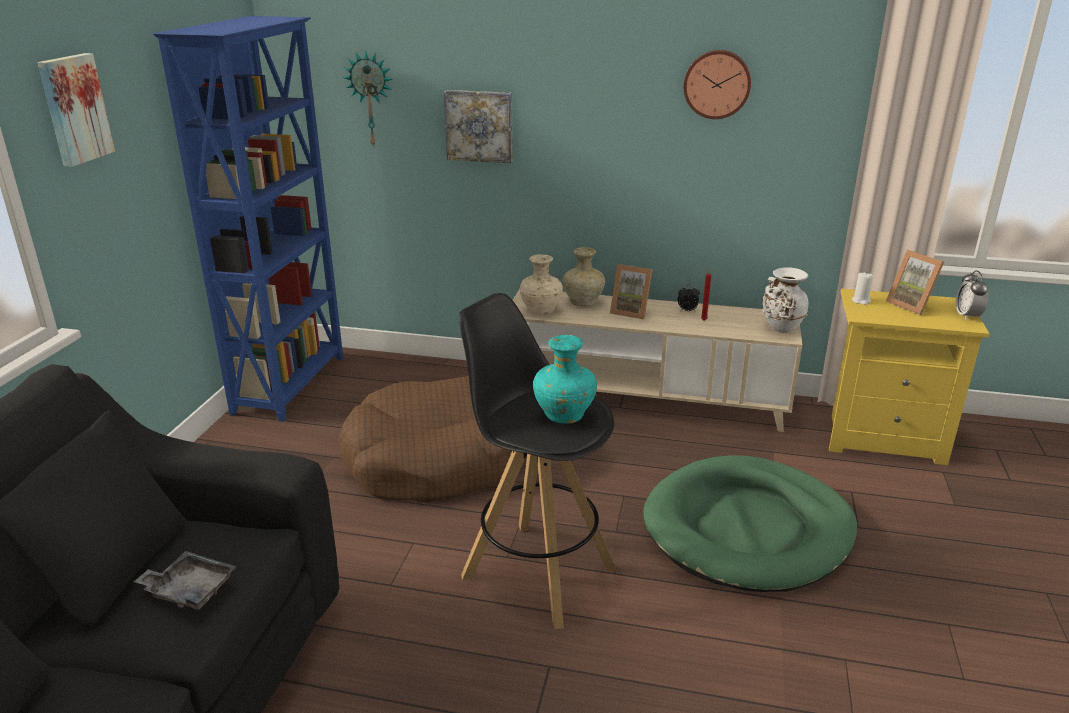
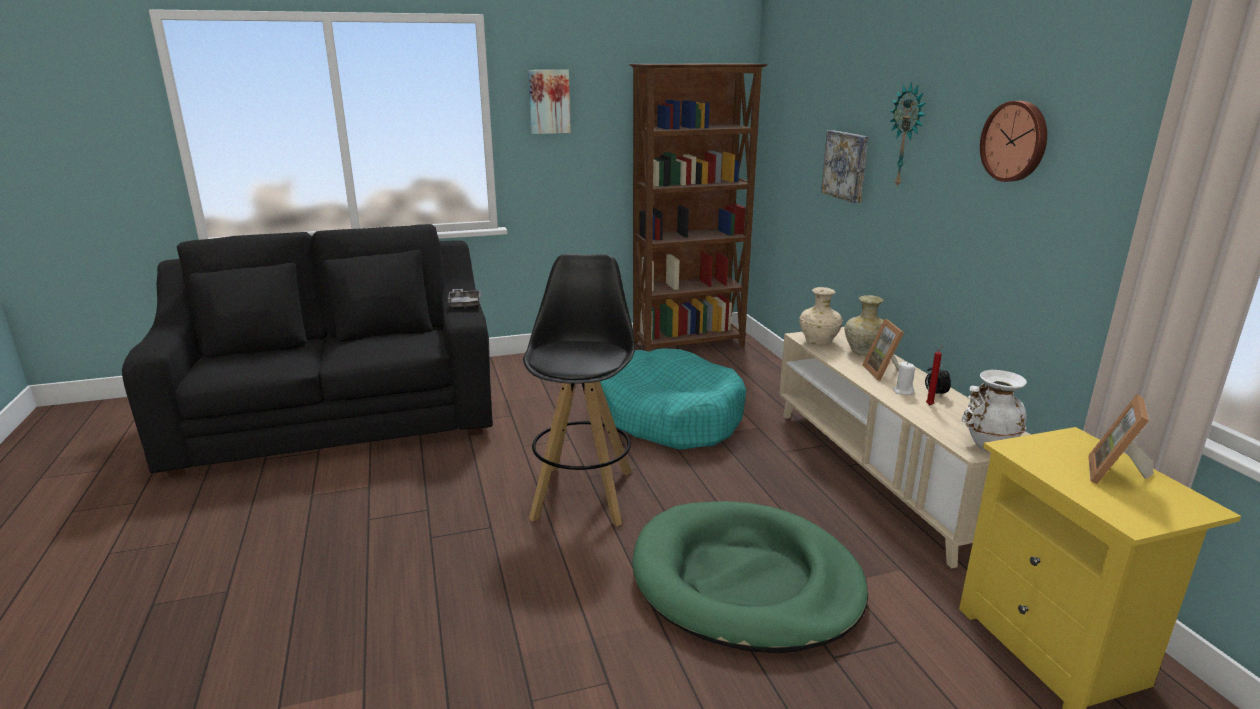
camera: 60 degrees right, 5 degrees down
(189, 589) = (370, 345): grey tray -> grey tray (465, 303)
(292, 384) = (689, 344): blue bookcase -> brown bookcase
(371, 99) = (796, 135): wall clock -> wall clock (907, 136)
(438, 459) = (669, 416): brown dog bed -> turquoise dog bed
(564, 415) = (583, 357): turquoise vase -> none
(861, 301) = (1059, 442): white candle -> white candle (903, 391)
(967, 316) = (1163, 518): alarm clock -> none

